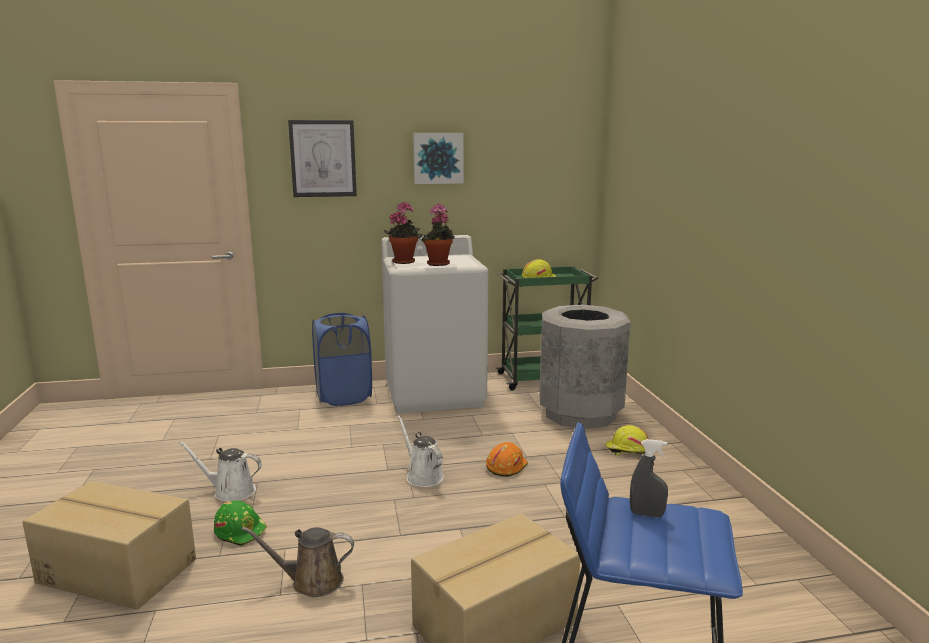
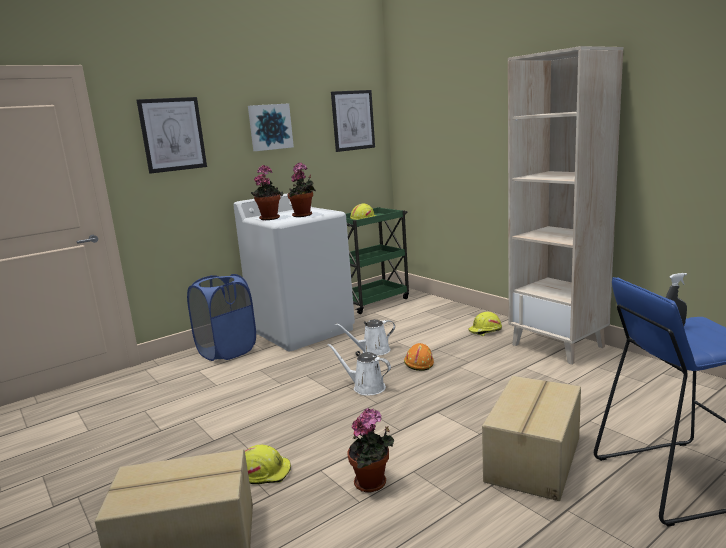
camera: 25 degrees left, 0 degrees up
(230, 491) = (216, 447): white watering can -> white watering can (373, 351)
(241, 531) = (265, 472): green hard hat -> yellow hard hat
(312, 581) = (373, 484): brown watering can -> potted plant
(551, 157) = (353, 120): none -> picture
(580, 413) = (427, 317): grey trash can -> none
(697, 496) = (558, 345): none -> beige bookcase

